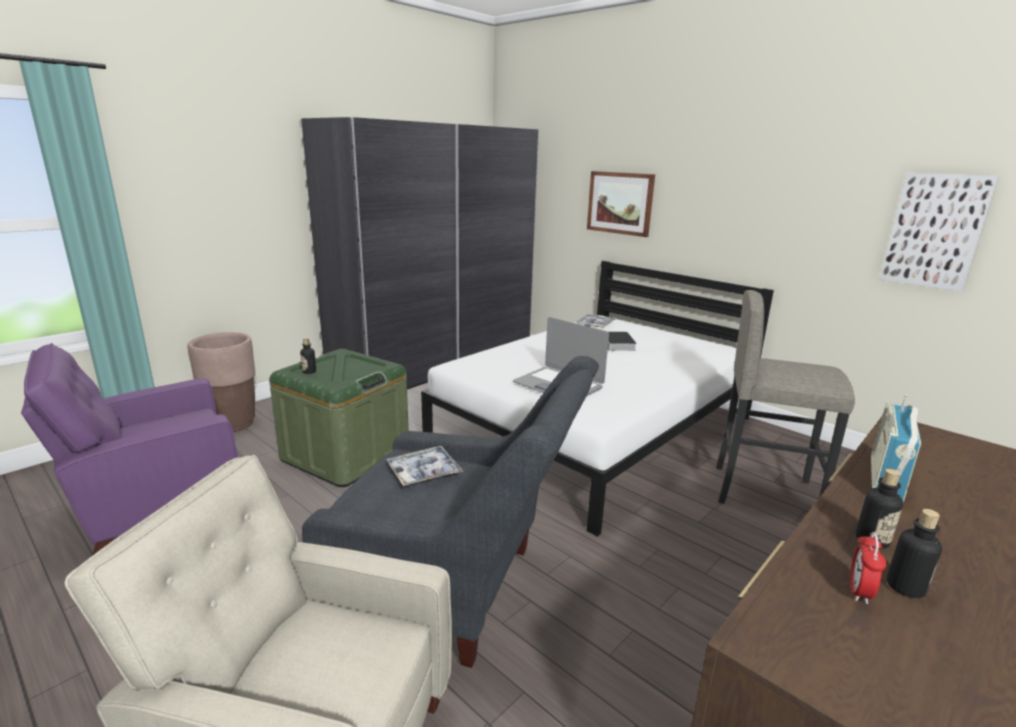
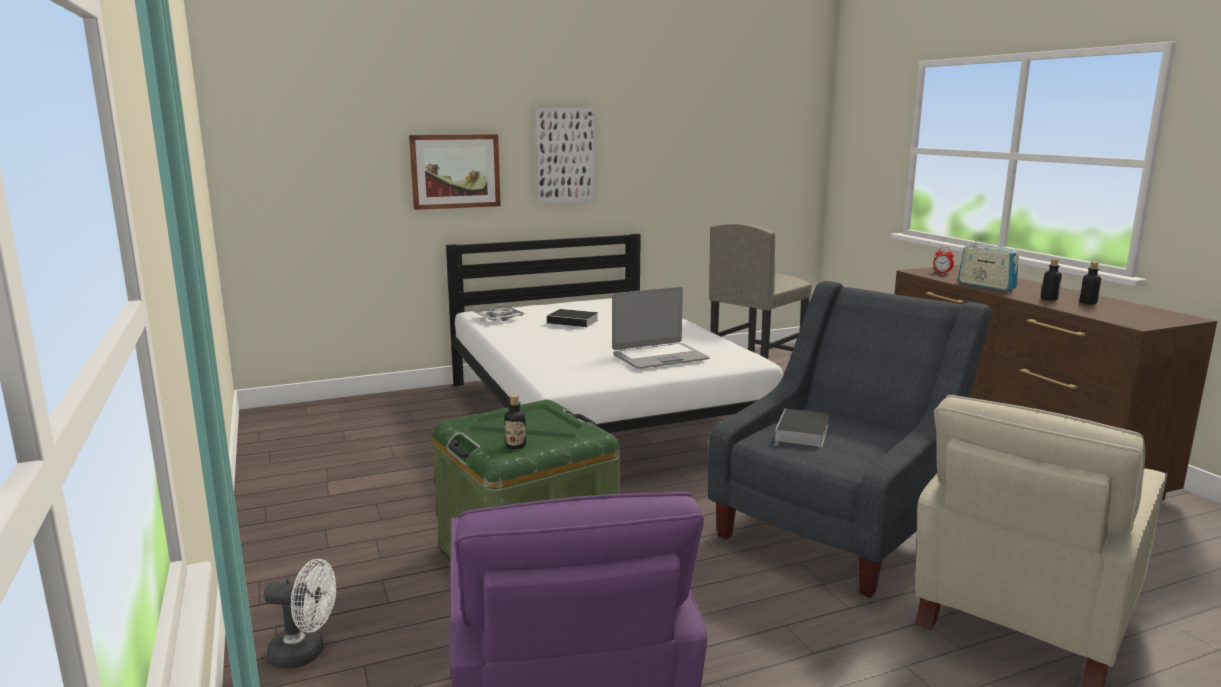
camera: 65 degrees left, 5 degrees down
(233, 424) = (305, 653): brown planter -> white fan
(424, 472) = (802, 433): tray -> book
(436, 365) = (301, 461): grey wardrobe -> none
(859, 592) = (1094, 308): alarm clock -> alarm clock (942, 272)
(935, 231) = (735, 162): picture -> picture (565, 155)

